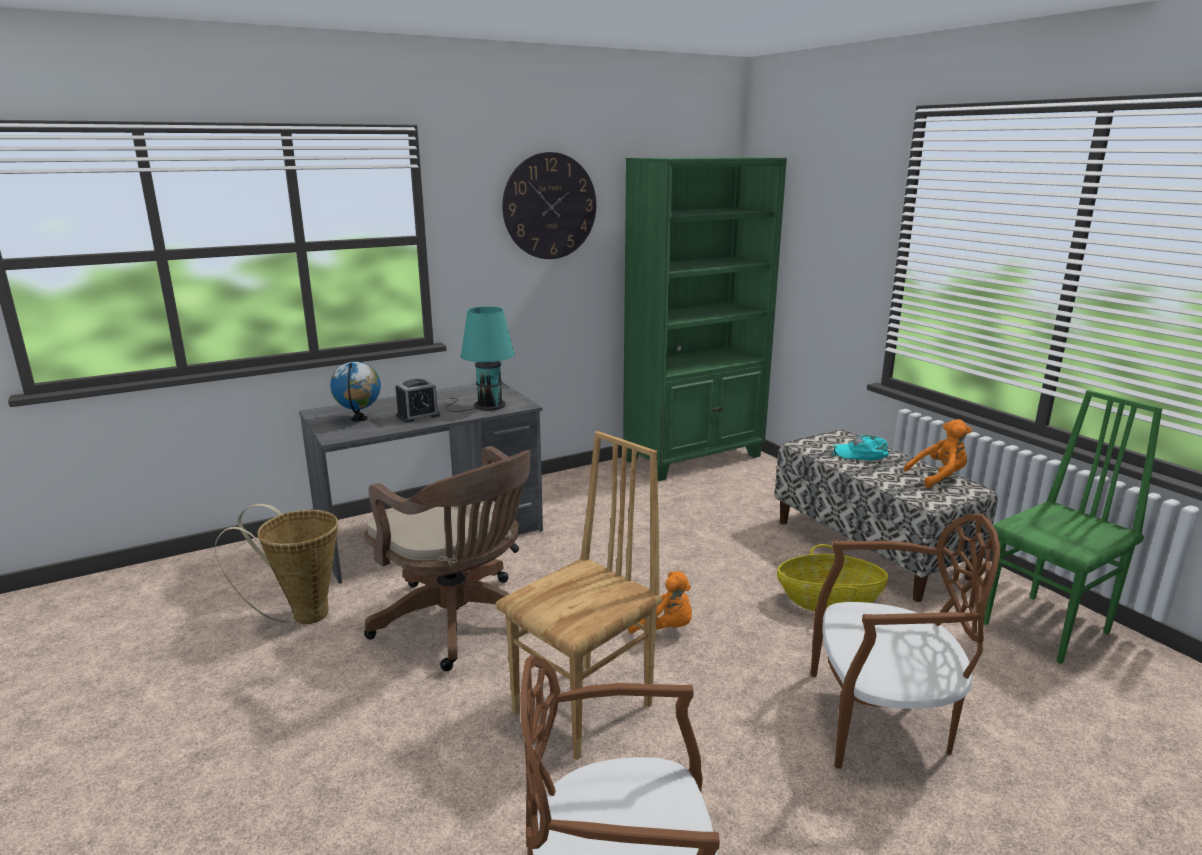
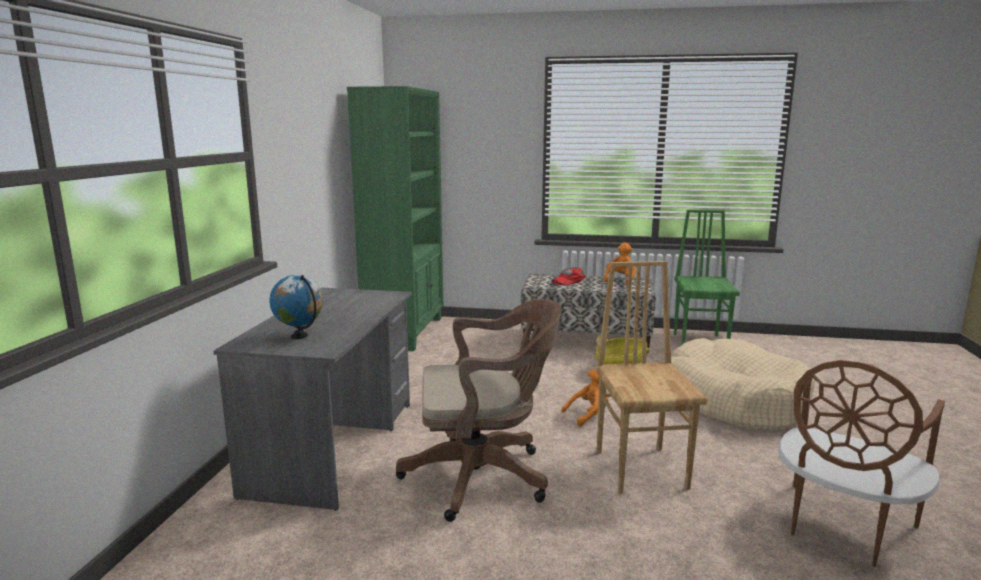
camera: 50 degrees left, 5 degrees down
(302, 615) = (359, 544): basket -> none
(418, 416) = (342, 320): alarm clock -> none
(486, 406) = (370, 301): turquoise table lamp -> none
(550, 206) = (313, 126): wall clock -> none
(861, 454) = (568, 281): turquoise cap -> red cap
(882, 721) = (733, 401): brown chair -> beige dog bed

